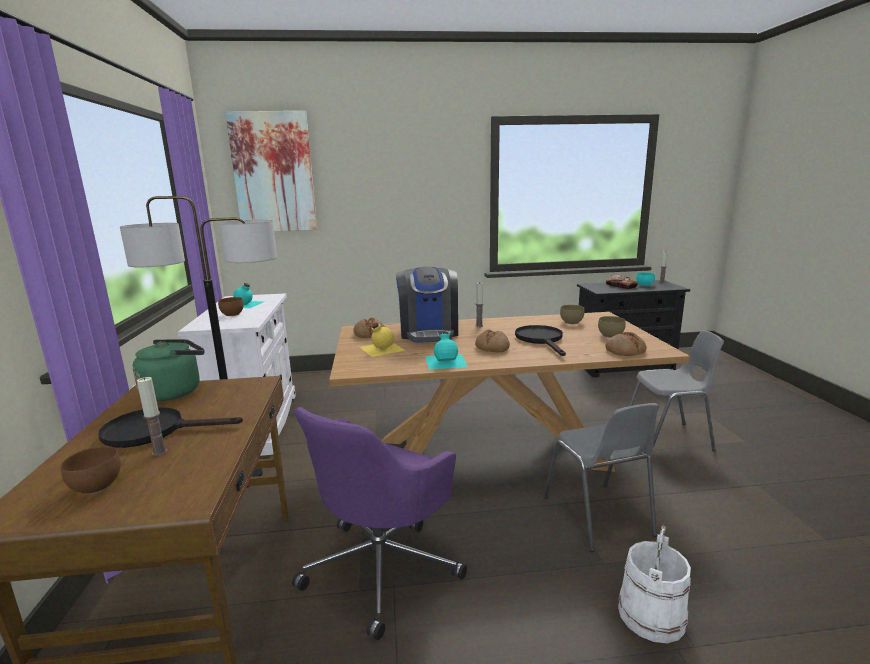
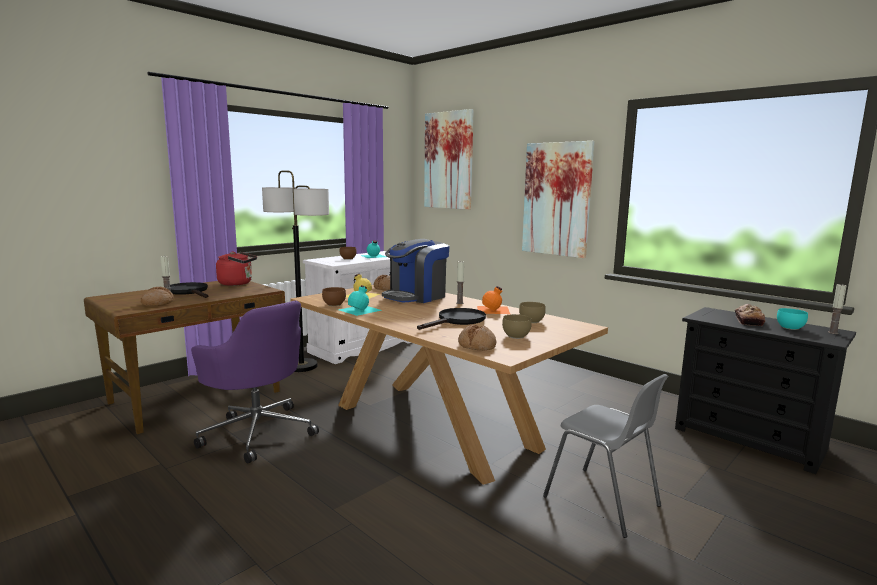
camera: 50 degrees right, 5 degrees down
(98, 485) = (132, 299): brown bowl -> brown bowl (335, 304)
(175, 391) = (237, 283): green kettle -> red kettle
(383, 566) = (258, 432): purple office chair -> purple office chair turned 135 degrees counterclockwise
(427, 210) = (556, 199): none -> picture
(492, 348) = (409, 313): bread -> bread (158, 303)
(520, 323) = (493, 310): none -> orange bottle
(598, 516) = (396, 492): grey chair -> none
(651, 615) = (286, 544): white bucket -> none

